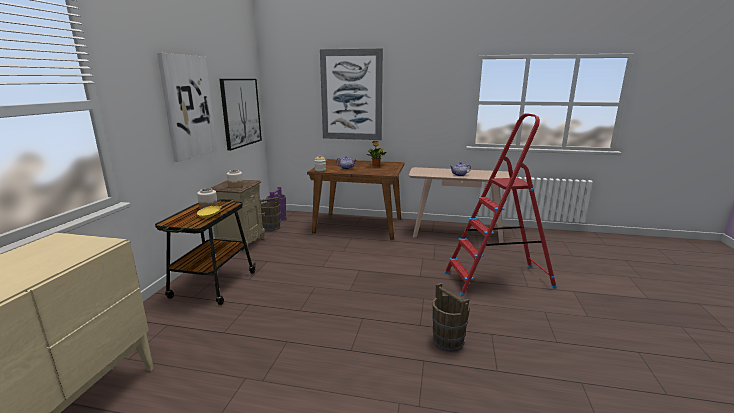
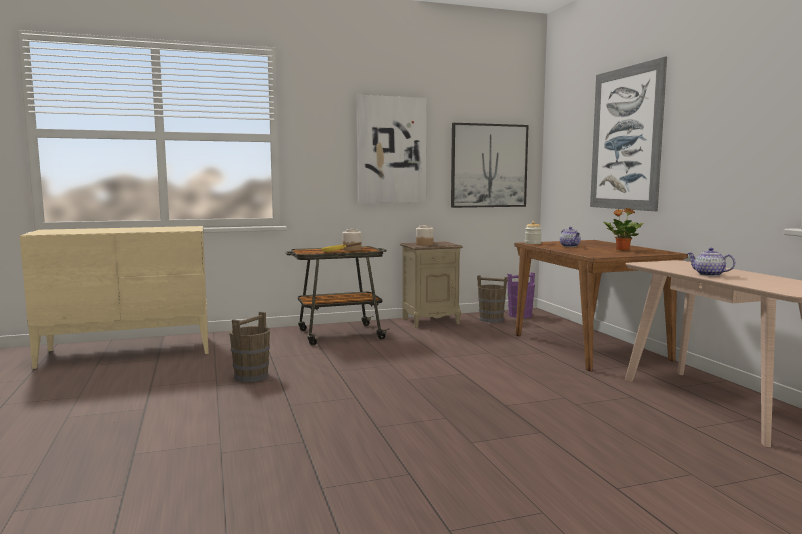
camera: 60 degrees right, 10 degrees down
(448, 341) = (357, 448): brown bucket -> brown bucket (251, 376)
(497, 280) = (592, 459): red step ladder -> none

